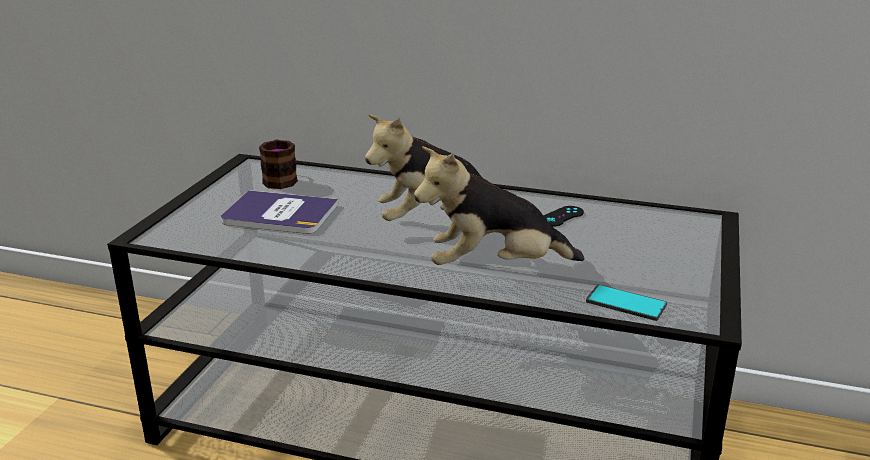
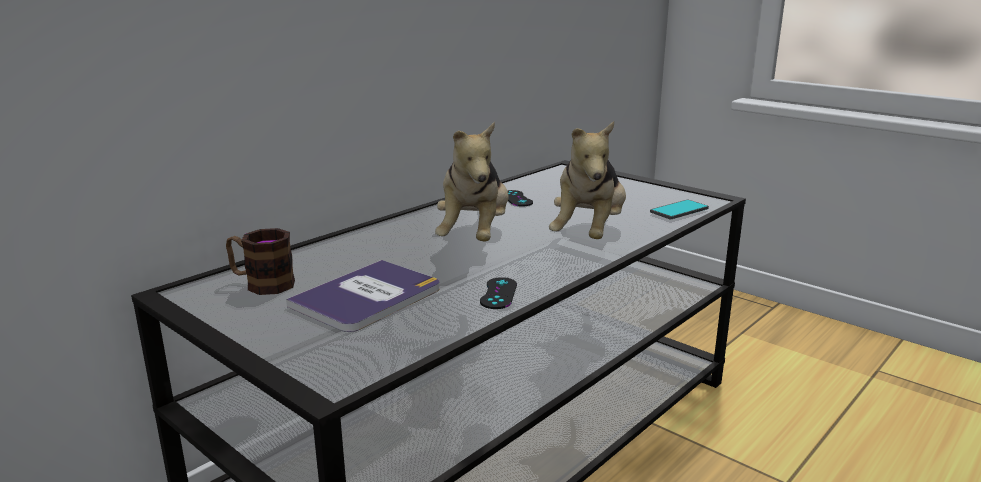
camera: 65 degrees left, 5 degrees down
(313, 254) = (498, 293): none -> black game controller

